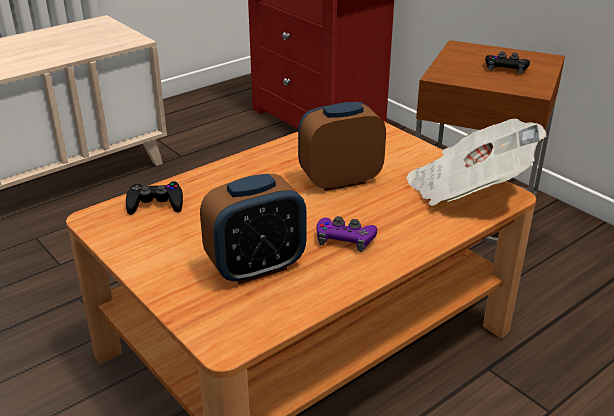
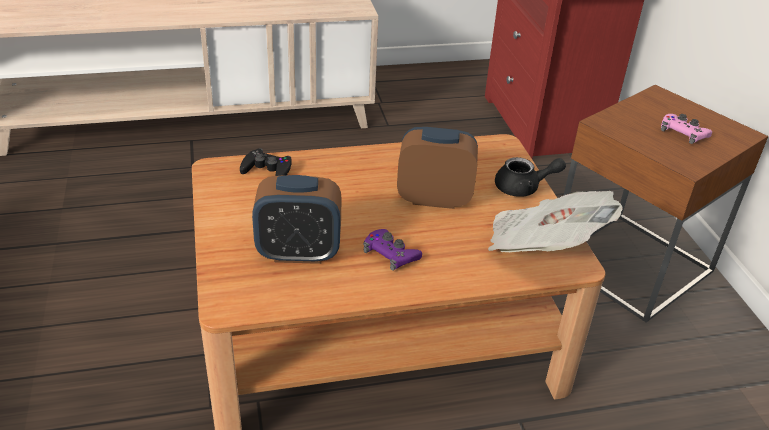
camera: 25 degrees right, 5 degrees up
(408, 149) = (523, 188): none -> black teapot
(506, 68) = (683, 133): black game controller -> pink game controller

